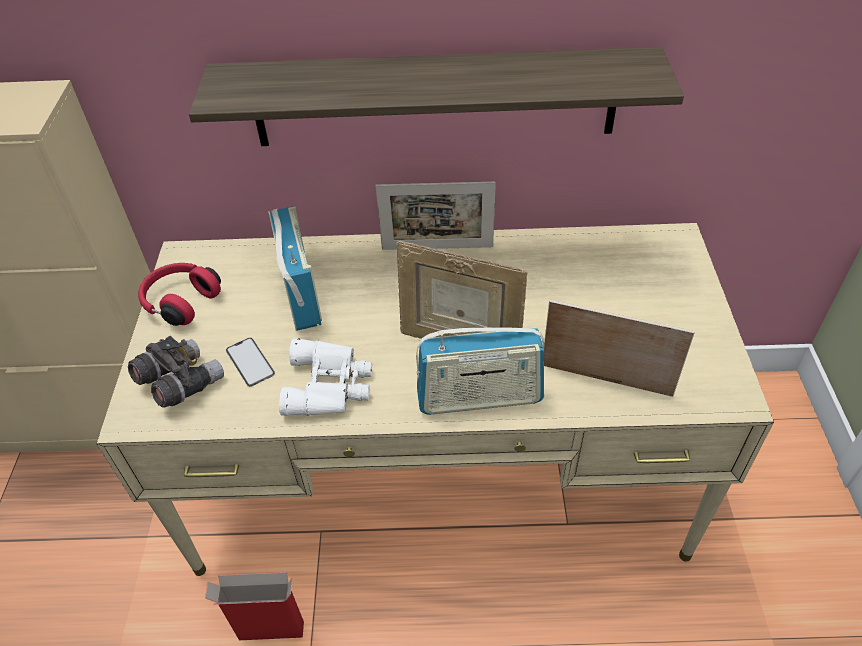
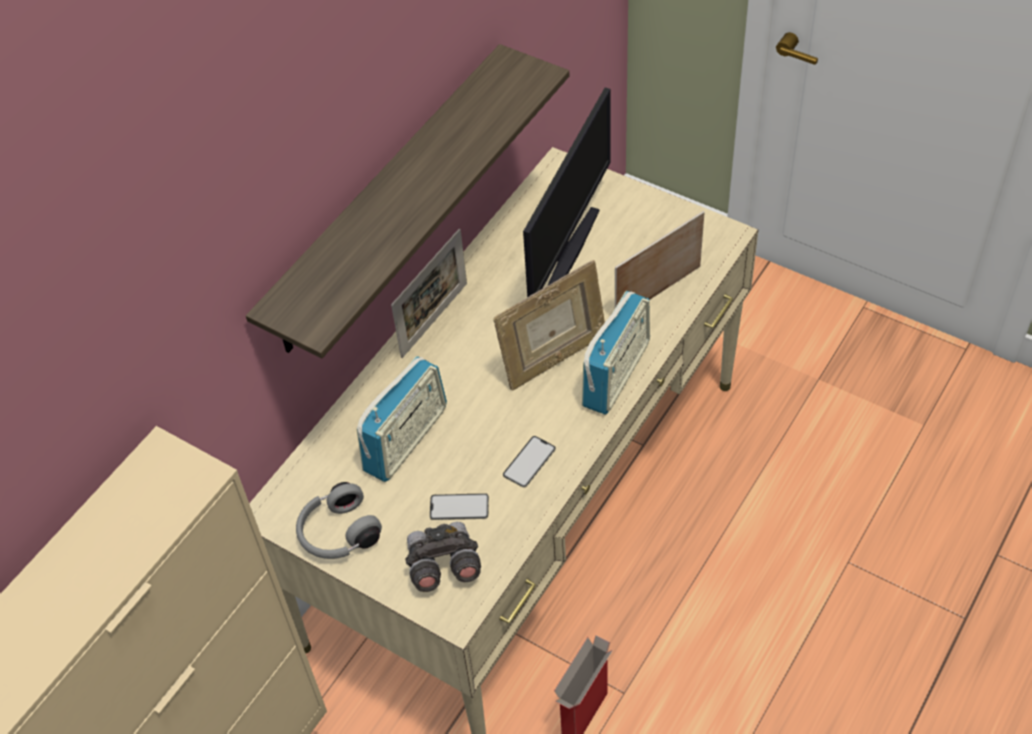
camera: 55 degrees left, 5 degrees up
(180, 301) = (338, 533): red headphones -> grey headphones
(300, 293) = (406, 439): radio -> radio turned 105 degrees clockwise
(330, 385) = (529, 462): white binoculars -> phone
(585, 291) = (566, 254): none -> monitor

